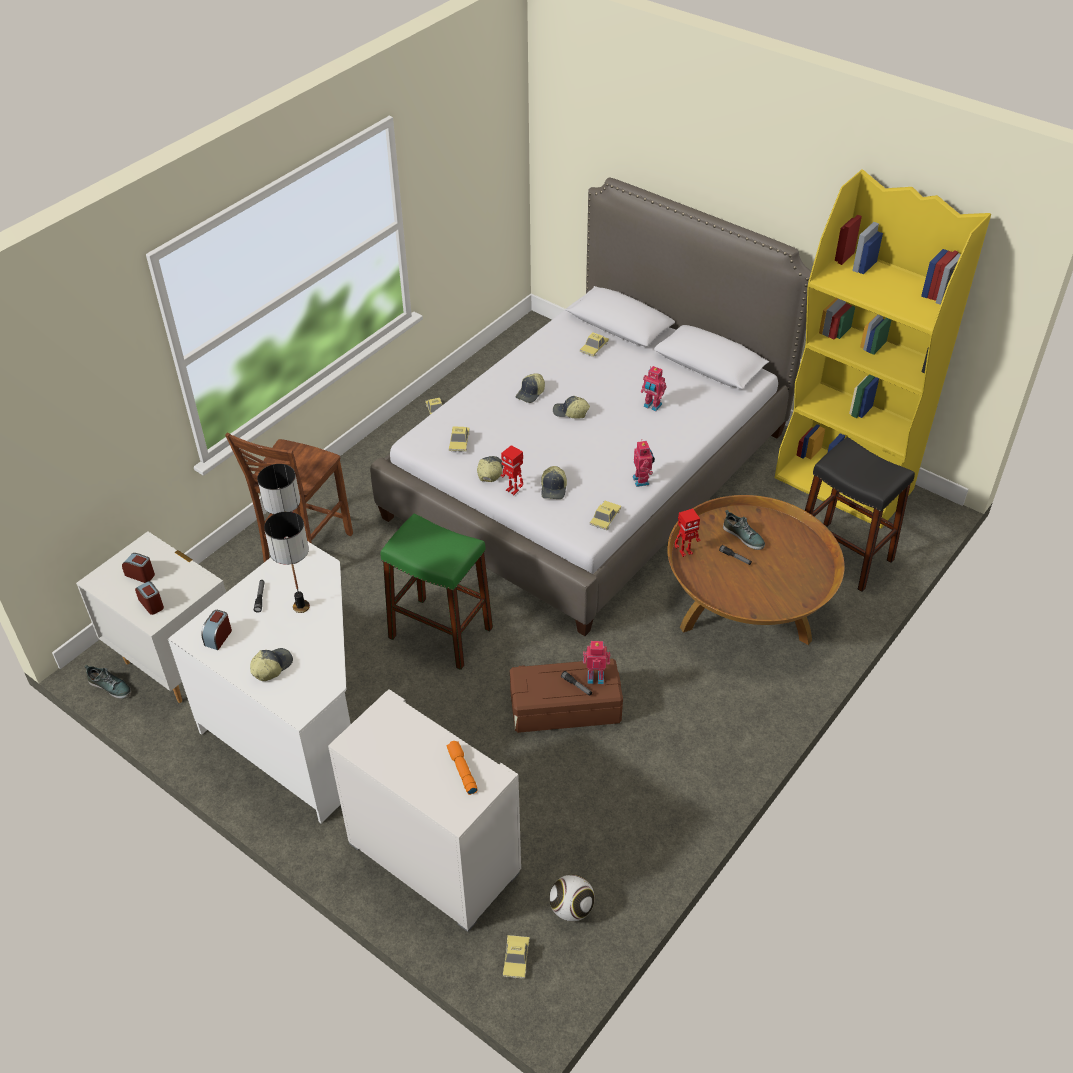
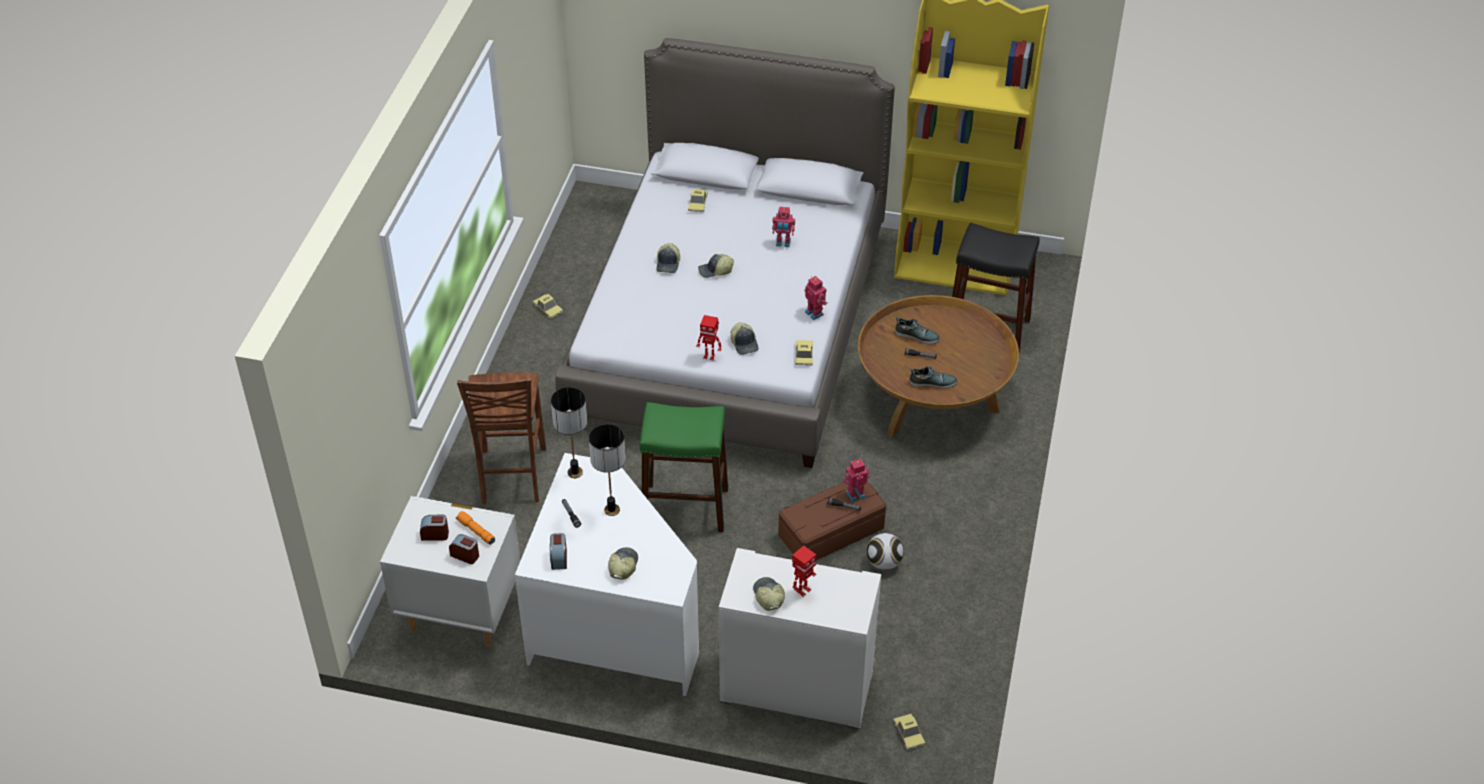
camera: 25 degrees left, 0 degrees up
(110, 686) = (413, 656): shoe -> shoe (932, 382)
(459, 441) = (633, 327): toy car -> none
(461, 770) = (837, 587): orange flashlight -> orange flashlight (475, 531)
(489, 471) = (678, 346): cap -> cap (768, 596)
(572, 908) = (929, 682): football -> football (884, 563)
(685, 552) = (877, 364): toy robot -> toy robot (803, 590)

